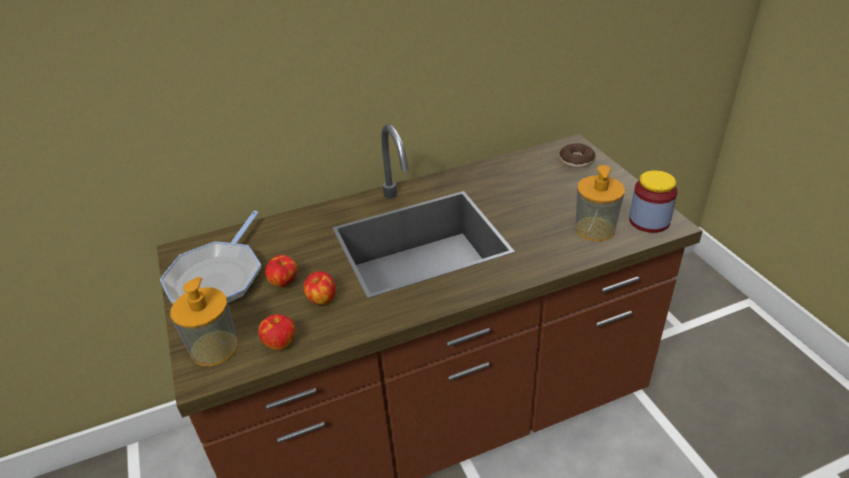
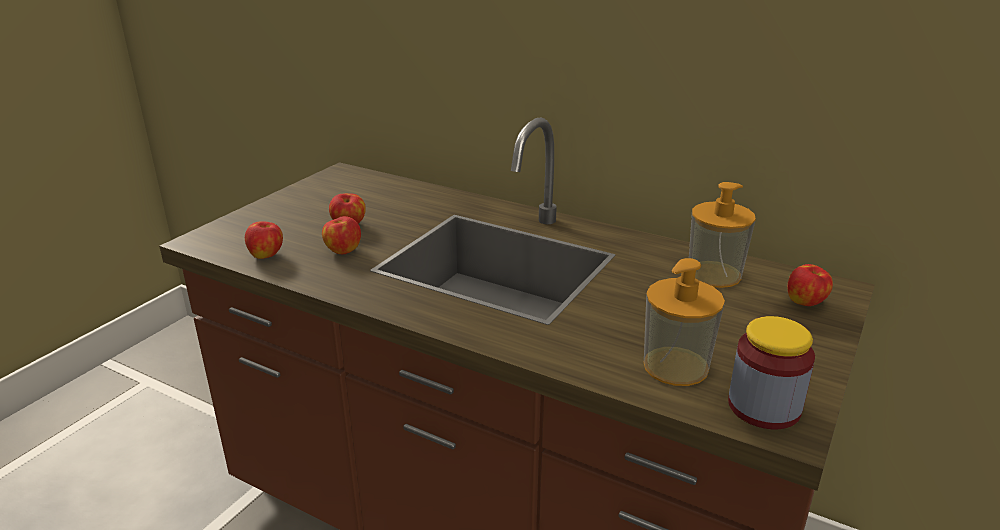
camera: 50 degrees right, 10 degrees down
(214, 348) = (236, 232): soap dispenser -> soap dispenser (714, 274)
(218, 278) = (324, 198): frying pan -> none
(576, 161) = (805, 302): donut -> apple

